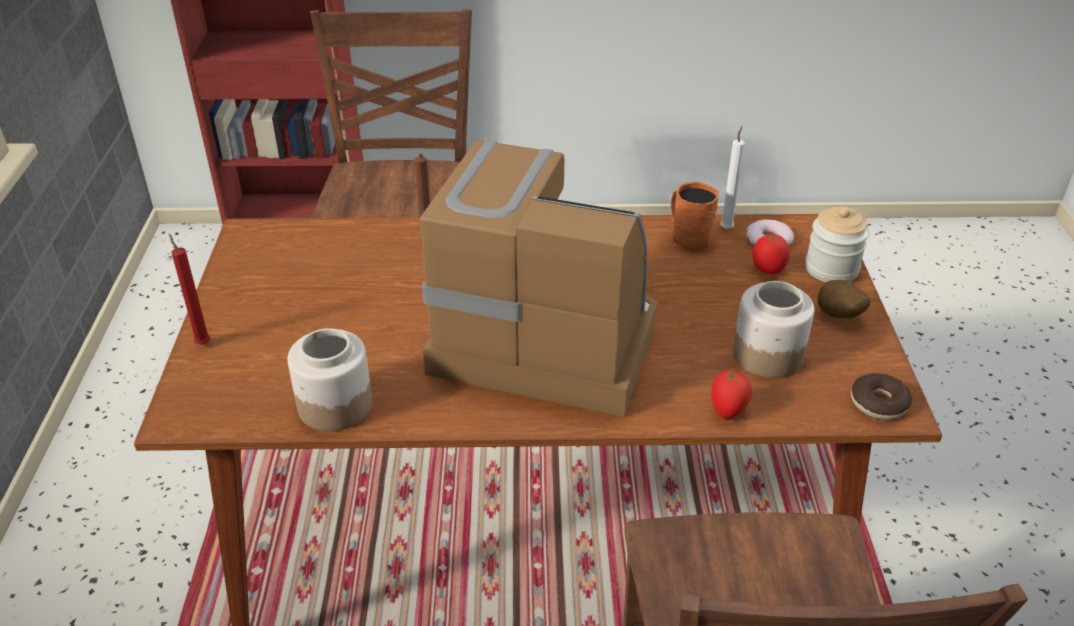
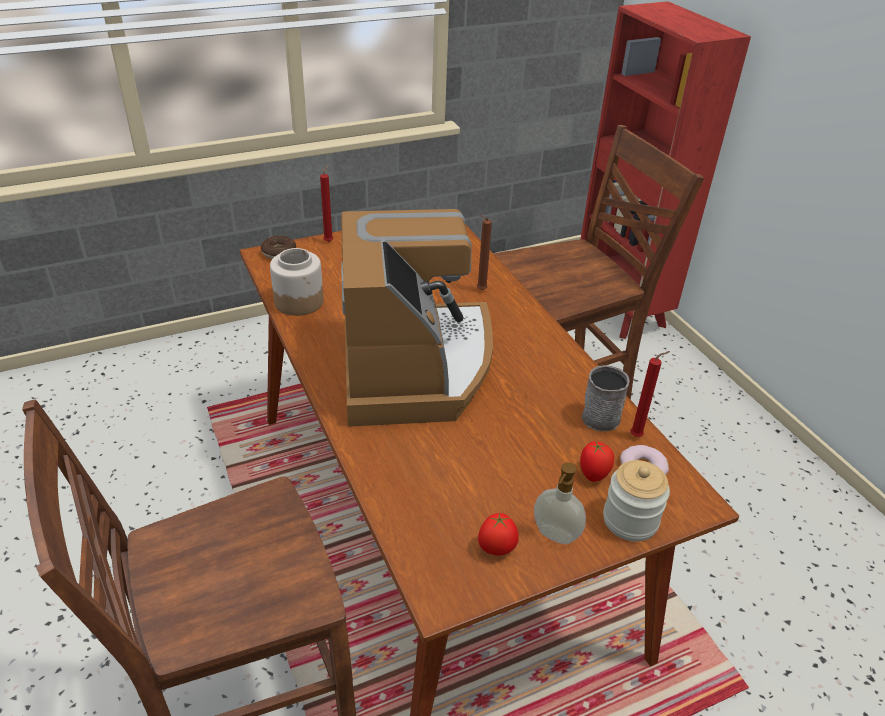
camera: 65 degrees right, 0 degrees up
(687, 237) = (603, 414): orange mug -> grey mug
(727, 228) = (638, 436): white candle -> red candle
(728, 411) = (382, 482): tomato -> tomato (496, 549)
(766, 355) = (467, 494): jar -> none
(838, 317) = (555, 535): potato -> soap dispenser
(878, 403) = (442, 582): donut -> donut (279, 253)

